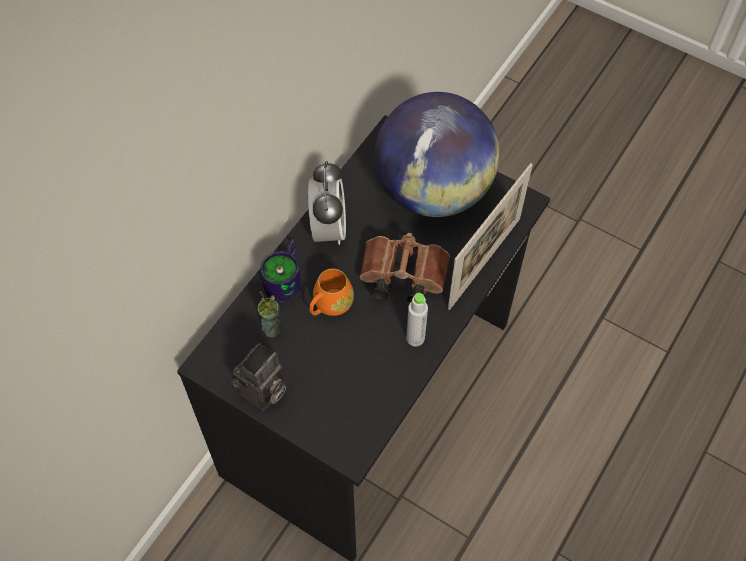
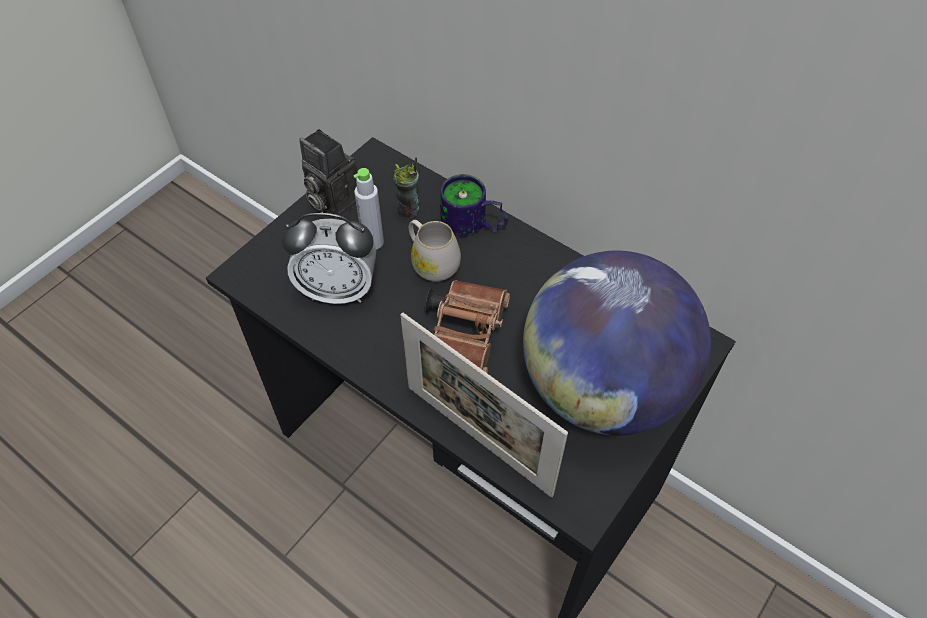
camera: 95 degrees right, 5 degrees down
(328, 228) = (541, 267): alarm clock -> alarm clock (338, 290)
(329, 305) = (431, 263): orange mug -> white mug
(415, 338) = (373, 345): grey bottle -> grey bottle (373, 242)

